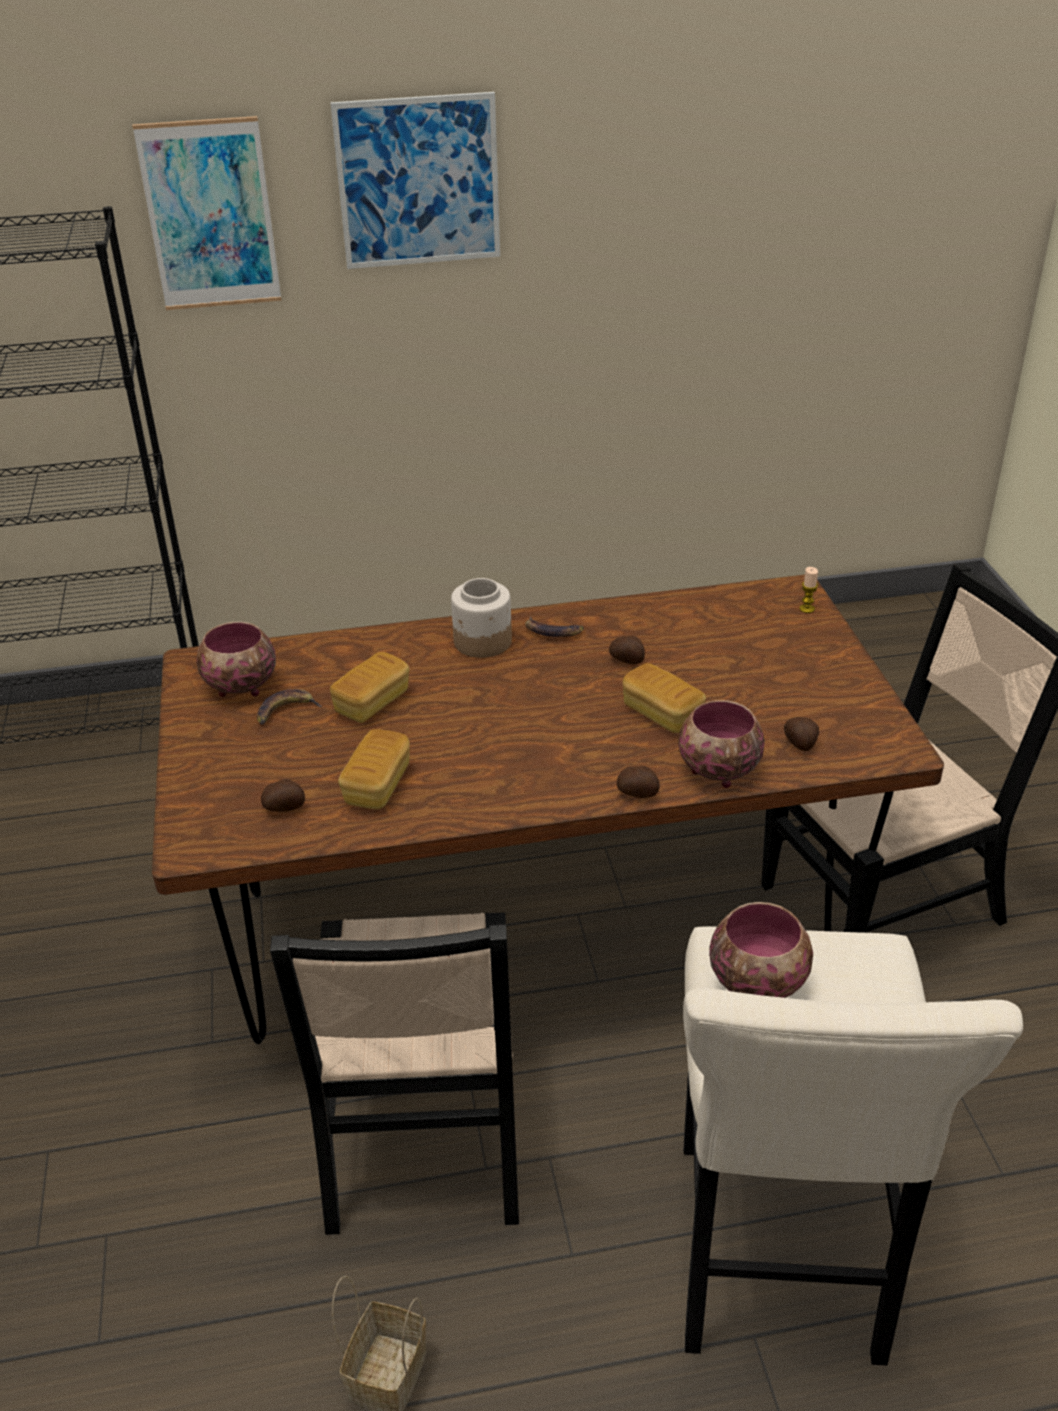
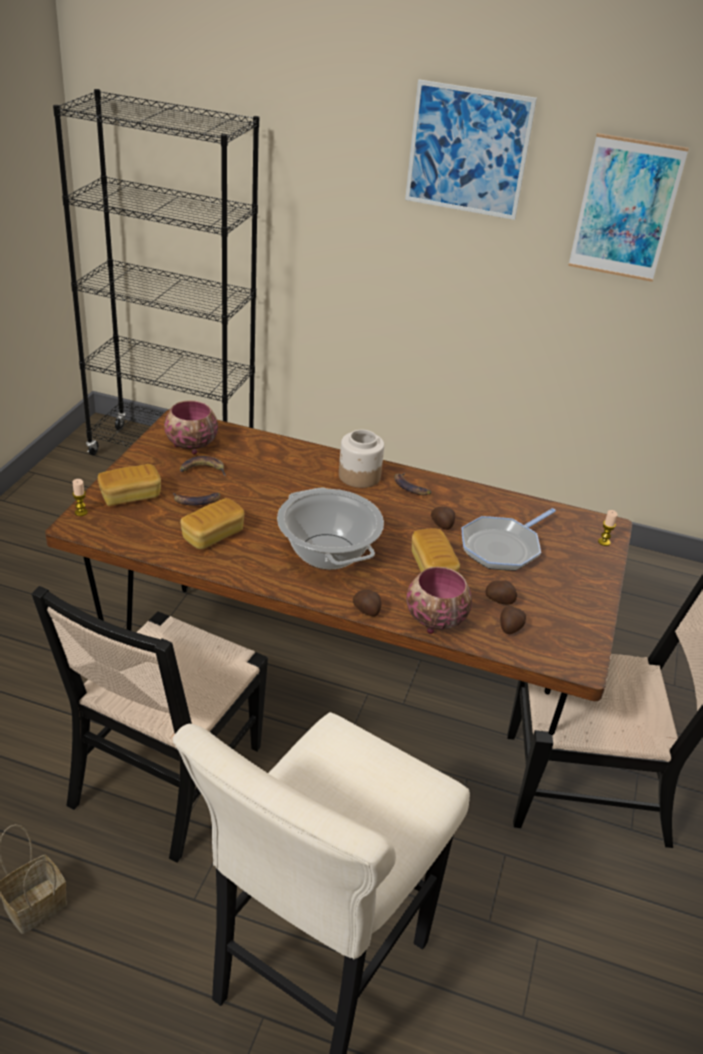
camera: 25 degrees right, 0 degrees up
(178, 830) = (81, 512): none -> candle
(210, 215) = (323, 139): picture -> picture (625, 209)
(285, 808) = (149, 525): potato -> potato (500, 600)
(315, 752) = (196, 501): none -> banana
(372, 702) = (257, 485): bread -> bread (130, 496)
(532, 746) = (328, 552): none -> cooking pot
(712, 658) = (502, 547): none -> frying pan
(758, 981) = (331, 764): bowl -> none

